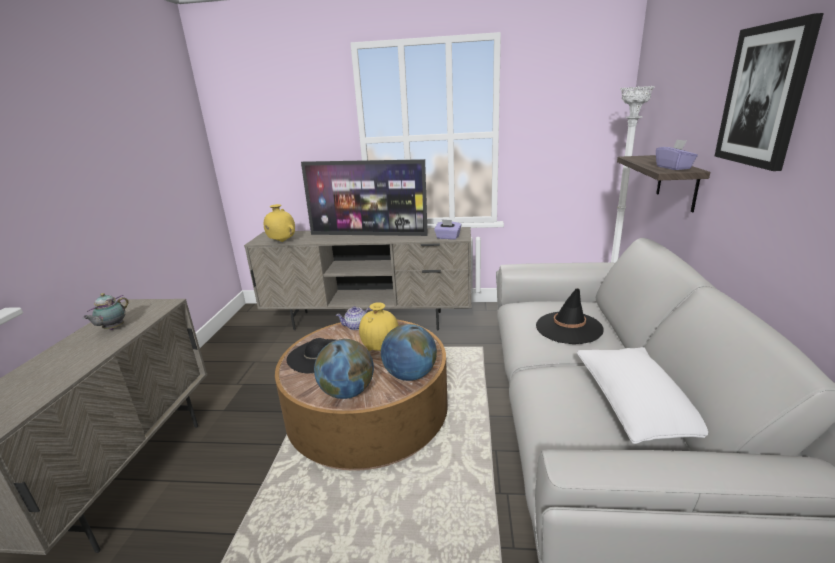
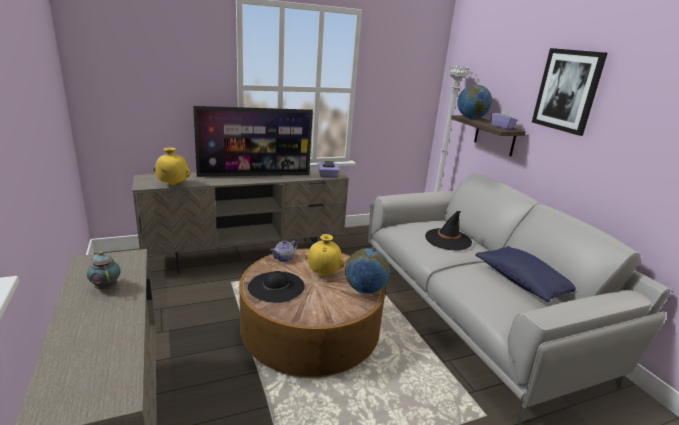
camera: 30 degrees left, 0 degrees up
(113, 329) = (106, 287): teapot -> teapot turned 150 degrees clockwise
(347, 392) = (330, 310): globe -> globe (471, 118)
(635, 406) = (522, 282): white pillow -> blue pillow

